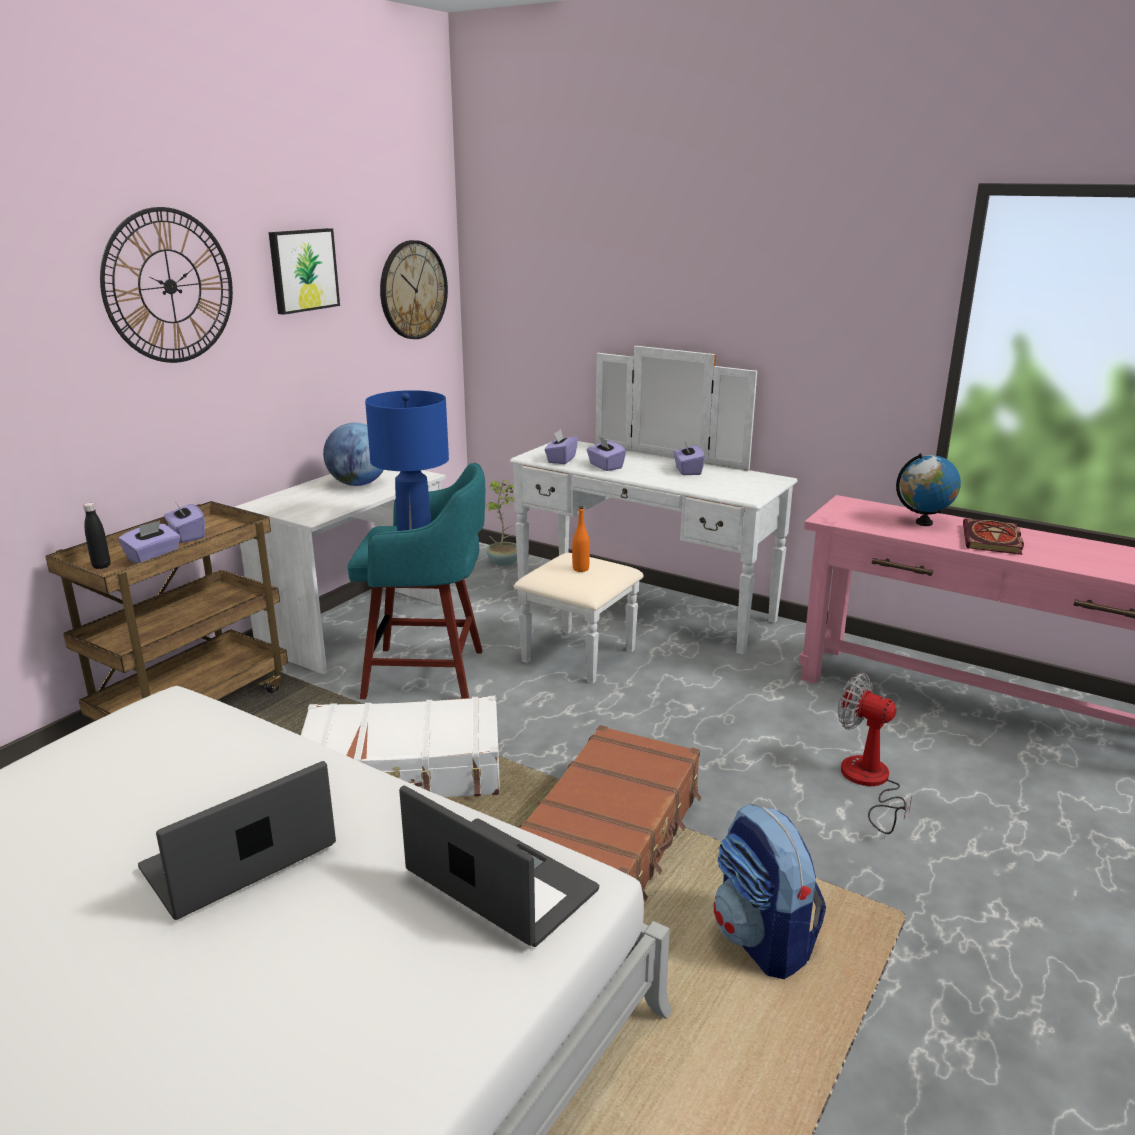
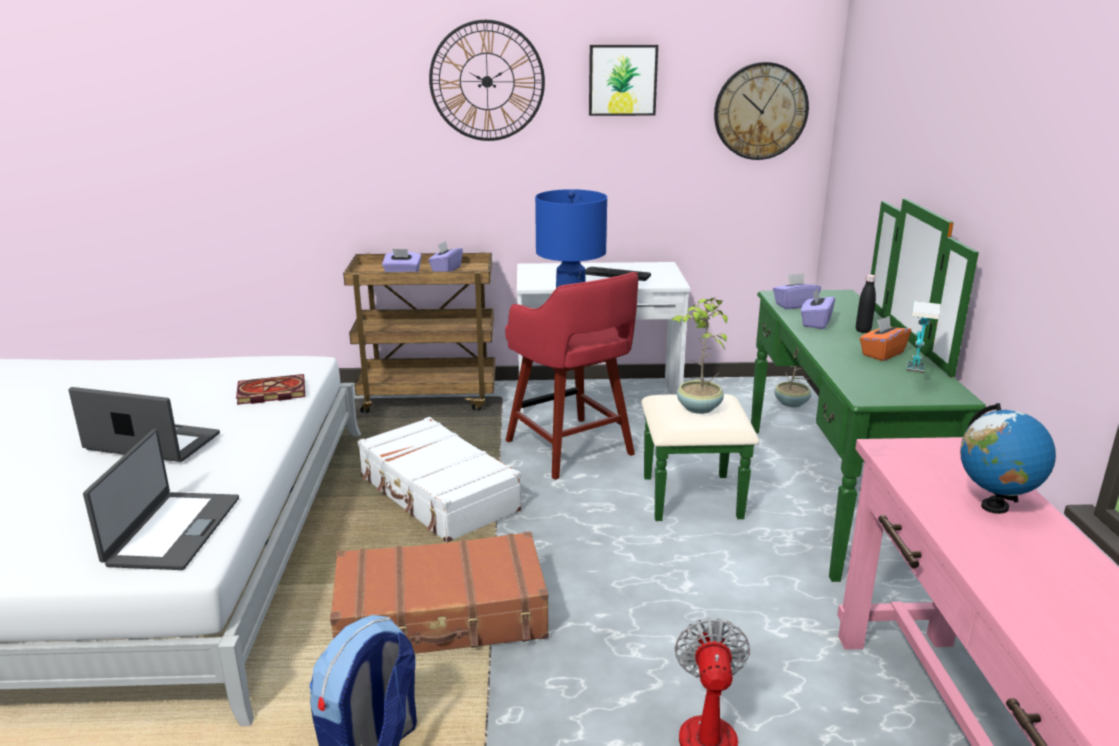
camera: 55 degrees right, 0 degrees up
(101, 566) = (375, 270): black bottle -> black bottle (863, 331)
(358, 484) = (617, 274): globe -> keyboard
(429, 674) = (571, 449): turquoise stool -> red stool
(580, 569) = (698, 408): orange bottle -> potted plant
(631, 617) = (800, 495): white dresser -> green dresser
(687, 471) = (882, 354): purple tissue box -> orange tissue box
(738, 478) = (913, 379): none -> table lamp
(993, 540) = (1026, 567): book -> book (270, 393)

